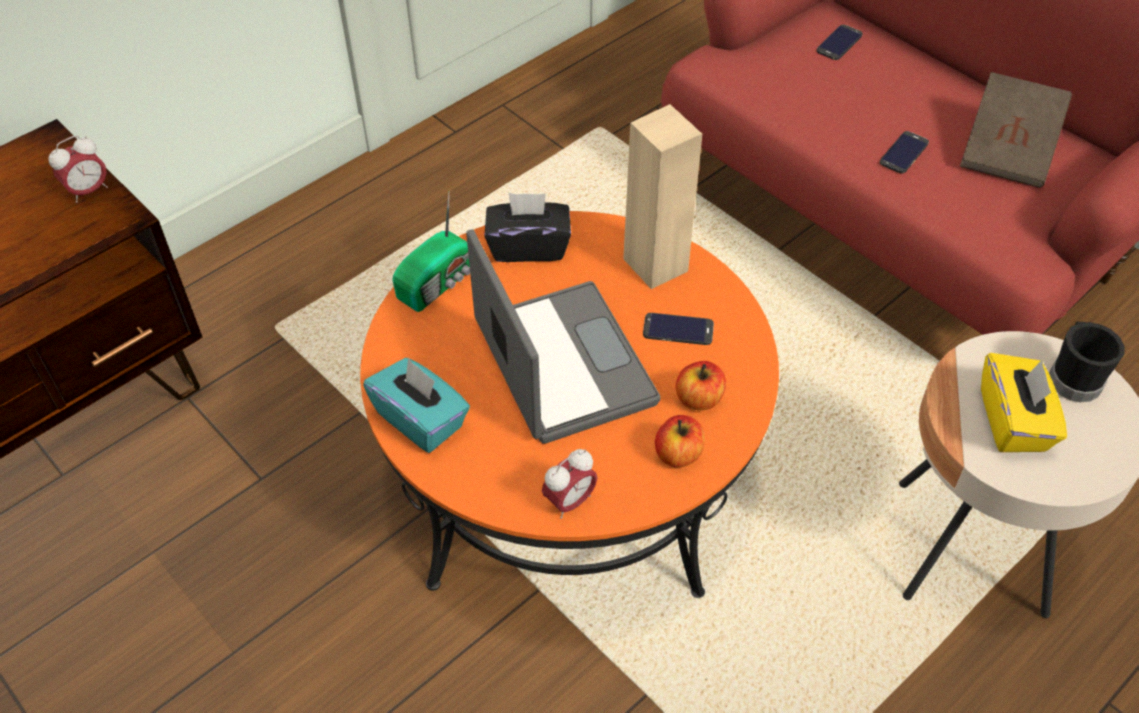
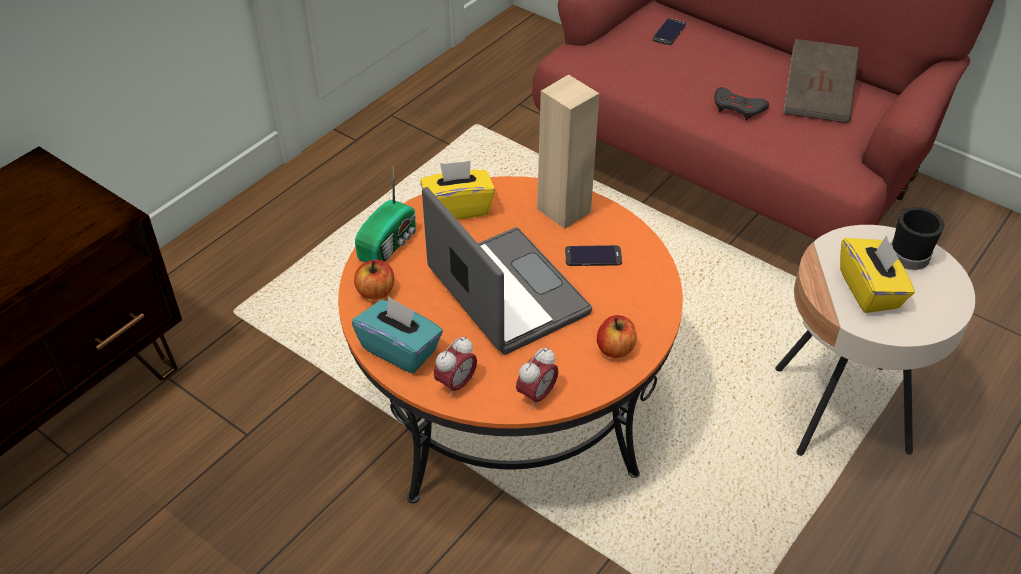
camera: 10 degrees left, 5 degrees down
(88, 191) = (82, 199): alarm clock -> alarm clock (456, 384)
(528, 247) = (458, 208): black tissue box -> yellow tissue box
(699, 399) = (622, 306): apple -> apple (376, 292)
(904, 153) = (738, 108): phone -> grey game controller

